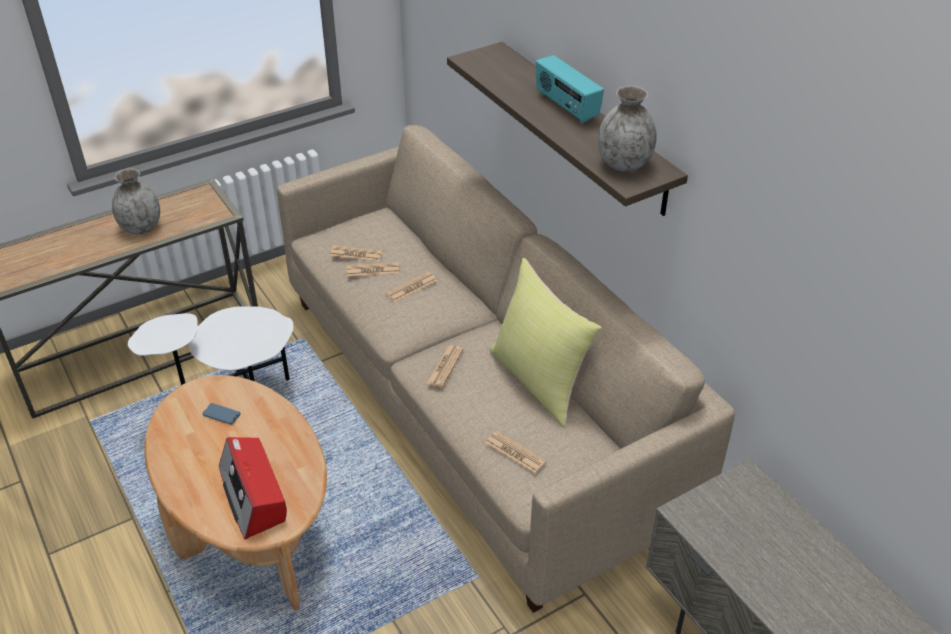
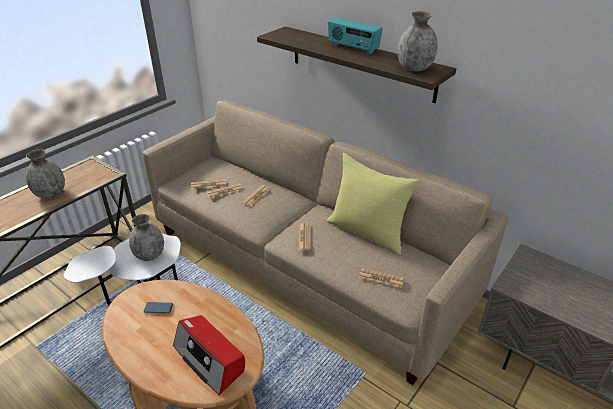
camera: 20 degrees left, 5 degrees down
(246, 338) = (149, 255): none -> grey vase

